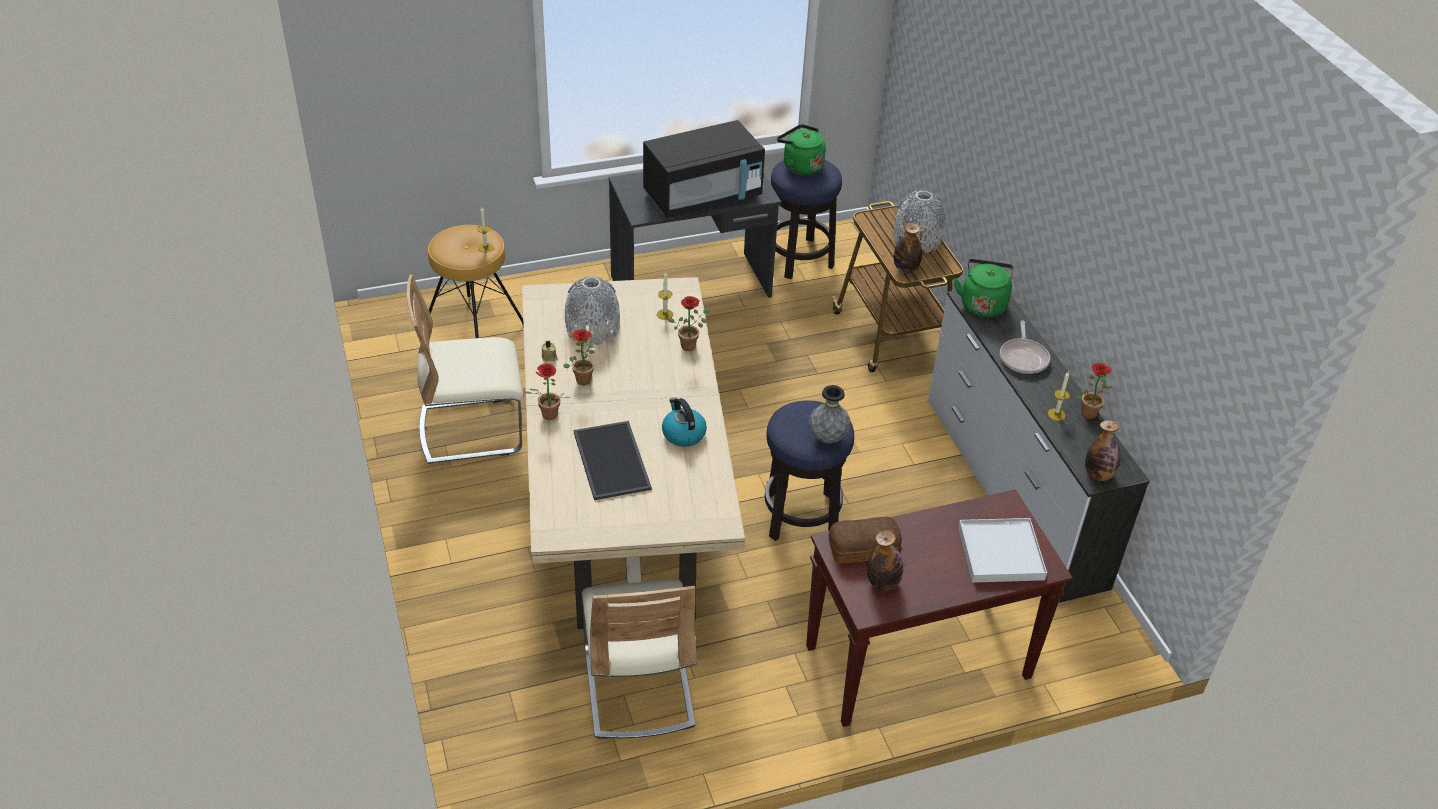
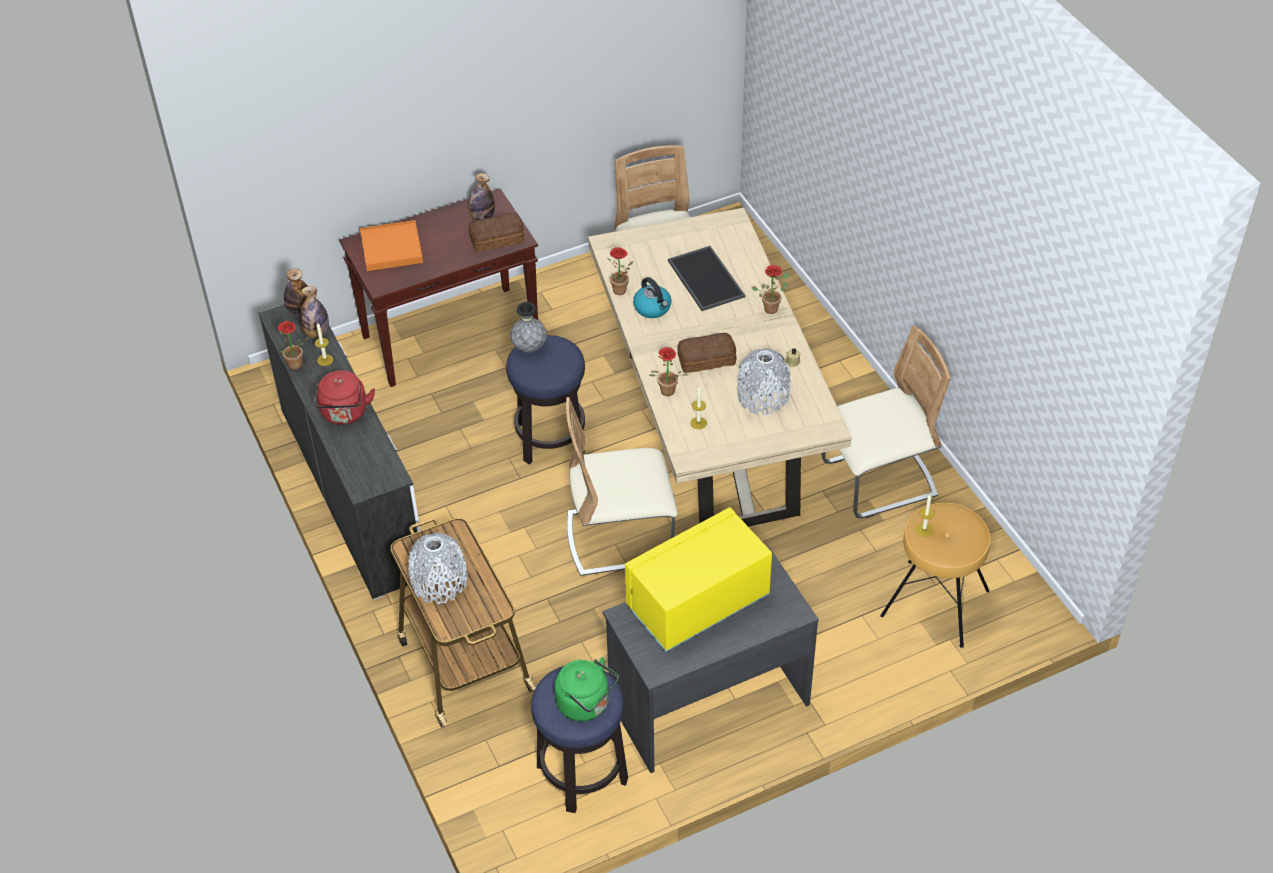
camera: 175 degrees right, 5 degrees up
(582, 378) = (755, 346): potted plant -> potted plant (621, 292)
(640, 372) = (705, 359): none -> bread
(702, 196) = (697, 602): black microwave -> yellow microwave
(742, 413) = (620, 537): none -> beige chair
(905, 269) = (454, 536): bottle -> bottle (316, 333)
(982, 304) = (377, 471): green kettle -> none
(1000, 553) = (392, 248): white tray -> orange tray
(1023, 357) = (345, 414): frying pan -> red kettle

